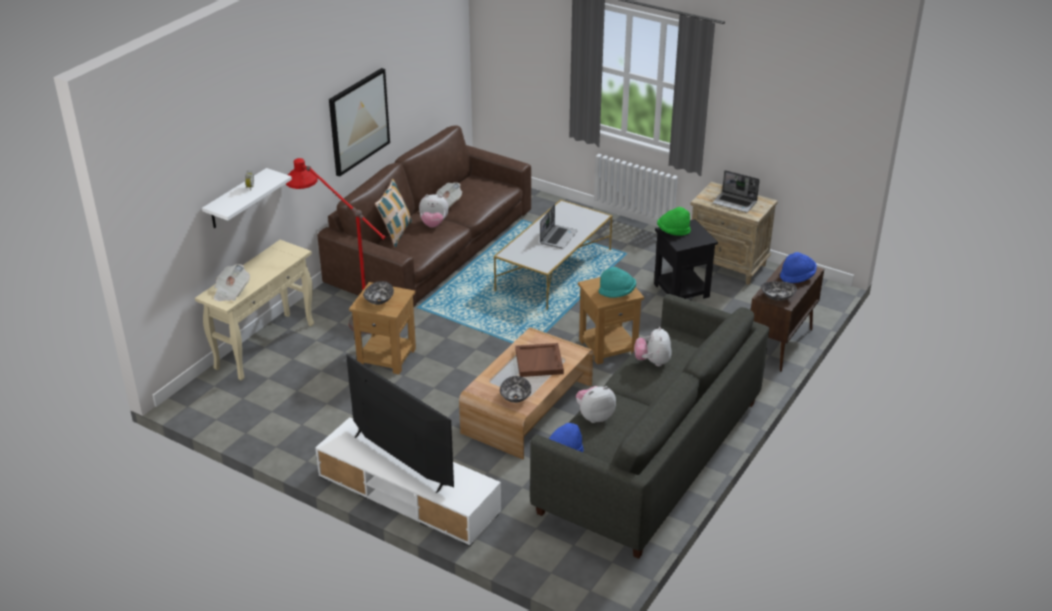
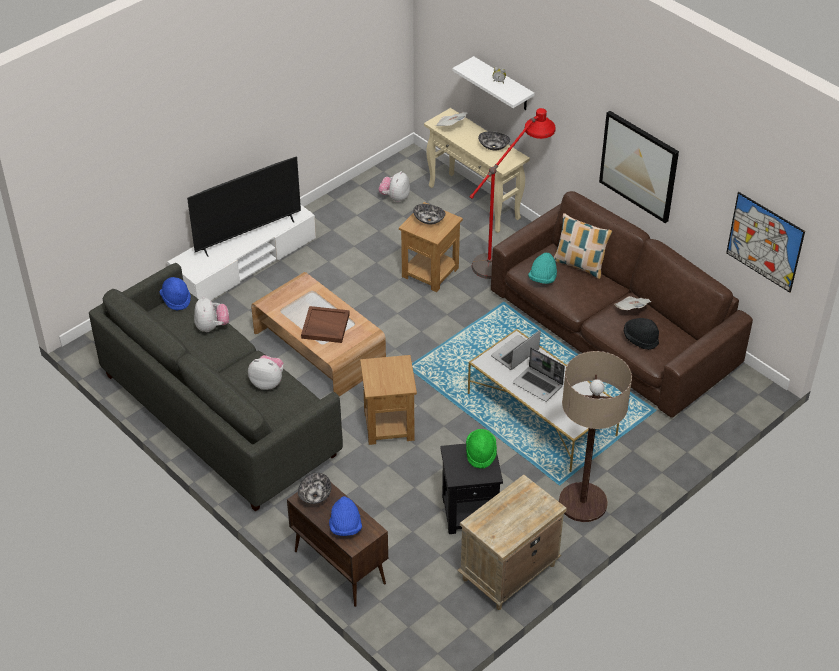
camera: 105 degrees right, 10 degrees up
(434, 224) = (590, 294): plush toy -> plush toy (395, 198)
(443, 68) = (764, 242): none -> picture
(485, 193) = (640, 339): none -> black hat
(516, 397) = (282, 302): bowl -> bowl (493, 147)
(617, 292) = (380, 378): turquoise hat -> turquoise hat (542, 278)
(638, 241) = (583, 502): none -> floor lamp
(735, 203) = (507, 514): laptop -> laptop (515, 354)

